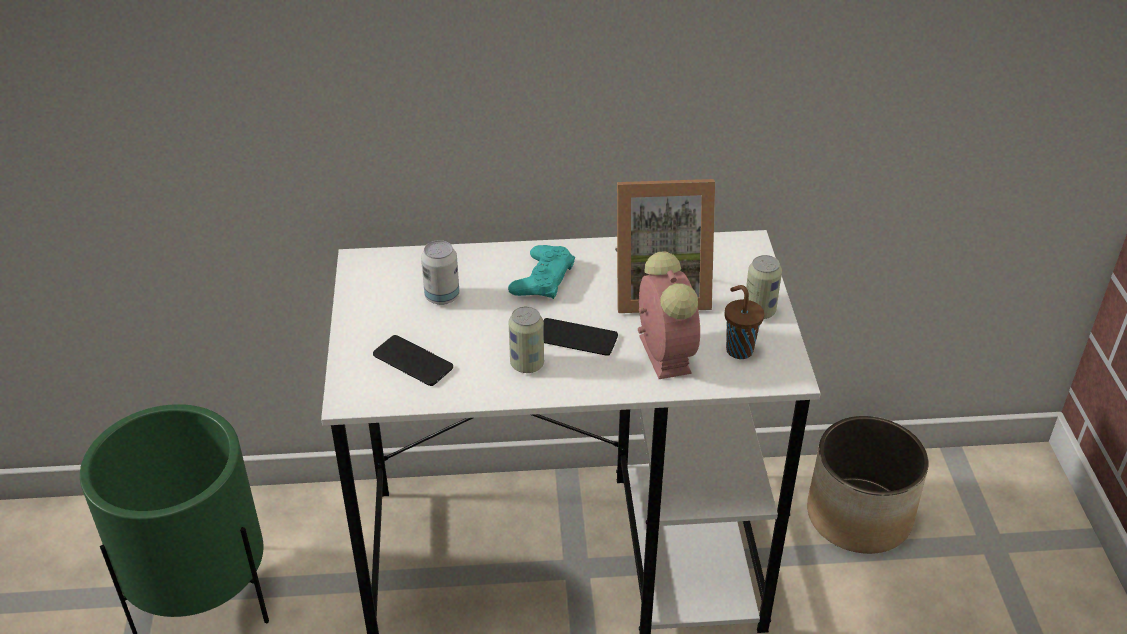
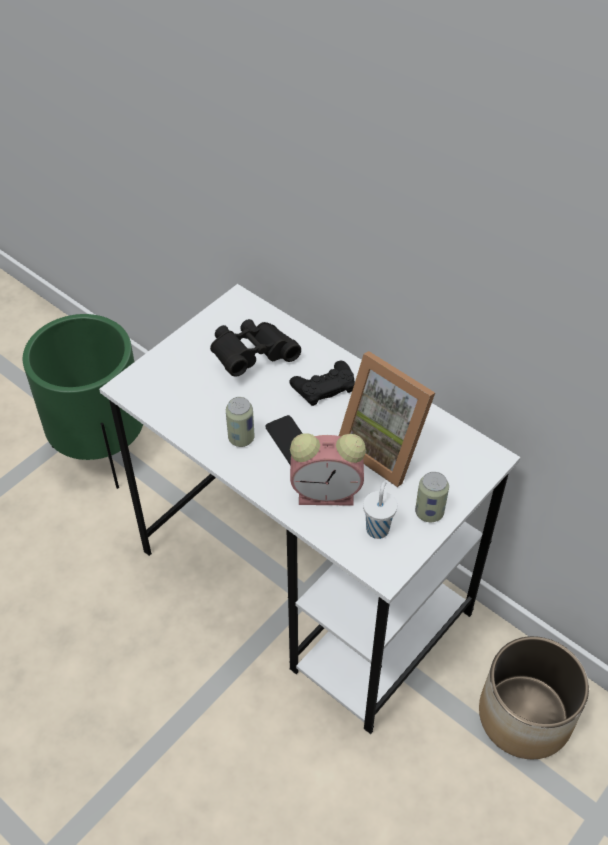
camera: 45 degrees right, 10 degrees up
(413, 361) = (184, 388): phone -> none
(442, 297) = (252, 357): can -> black binoculars
(542, 279) = (324, 387): turquoise game controller -> black game controller
(663, 352) = (328, 493): alarm clock -> alarm clock turned 60 degrees clockwise
(738, 349) = (378, 528): brown cup -> white cup

